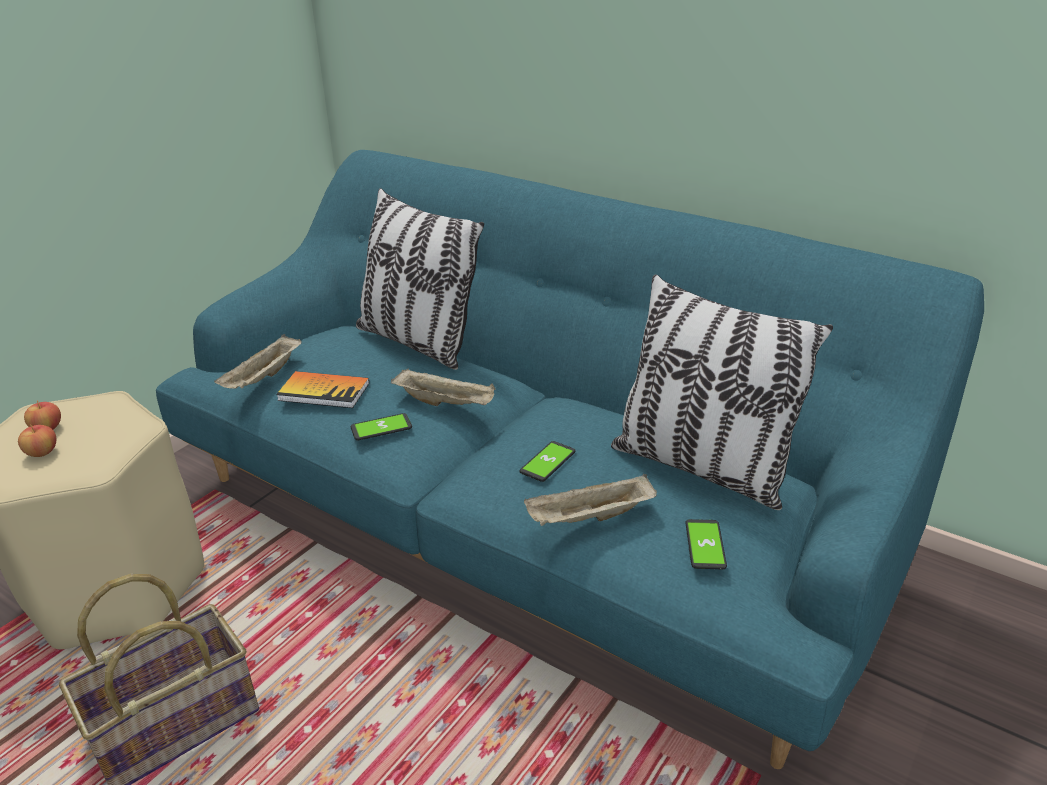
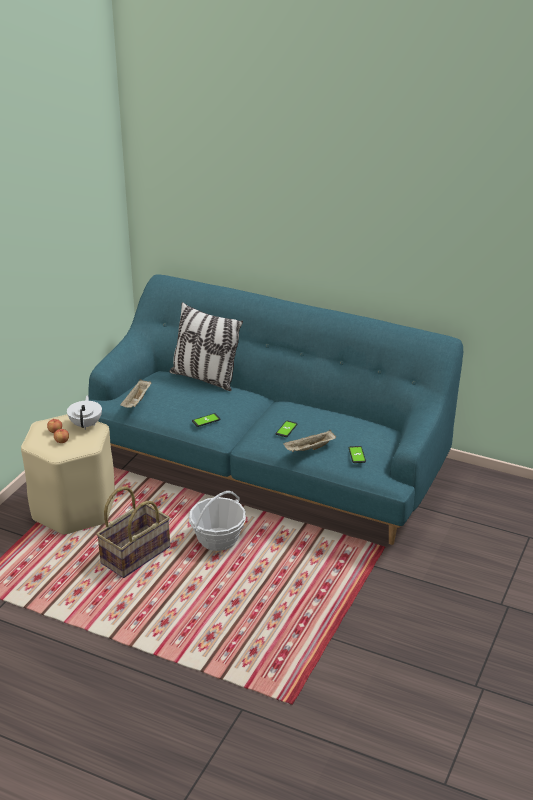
camera: 10 degrees left, 0 degrees up
(119, 418) = (86, 424): none -> white teapot
(324, 391) = (171, 406): book -> none
(371, 702) = (218, 539): none -> basket
(446, 403) = (232, 407): beige tray -> none
(701, 467) = (352, 426): pillow -> none

